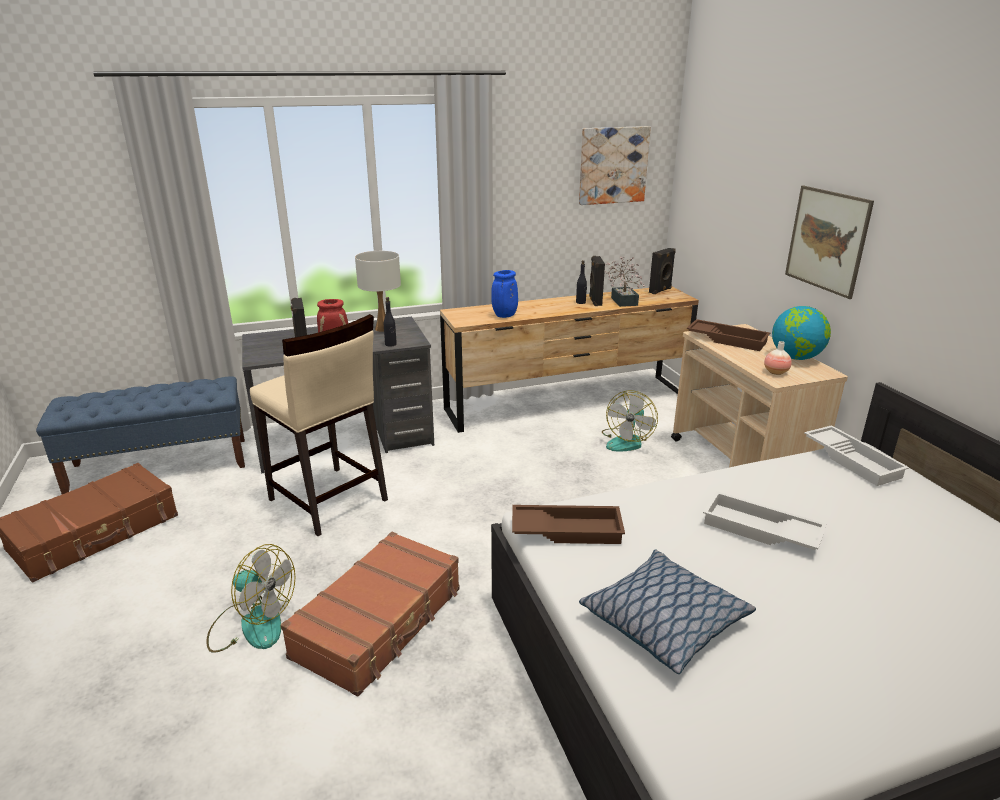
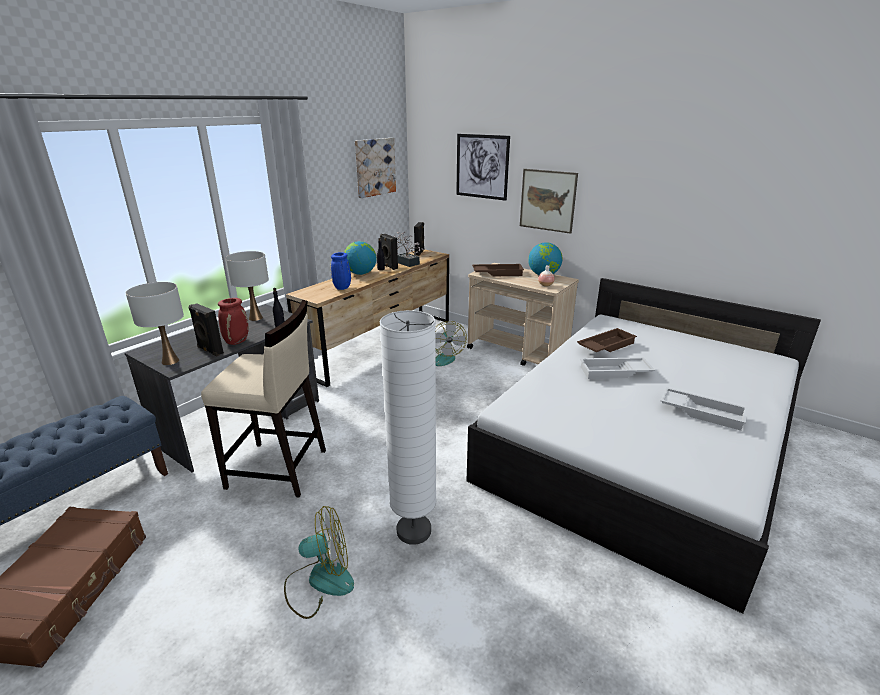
camera: 35 degrees left, 0 degrees up
(261, 352) = (170, 361): none -> white table lamp
(380, 622) = (413, 531): brown suitcase -> white floor lamp
(549, 303) = (361, 273): none -> globe
(567, 529) = (528, 408): brown tray -> brown tray (605, 345)
(663, 621) = (632, 434): pillow -> none
(753, 177) = (482, 166): none -> picture
(853, 460) = (609, 324): white tray -> white tray (702, 412)

